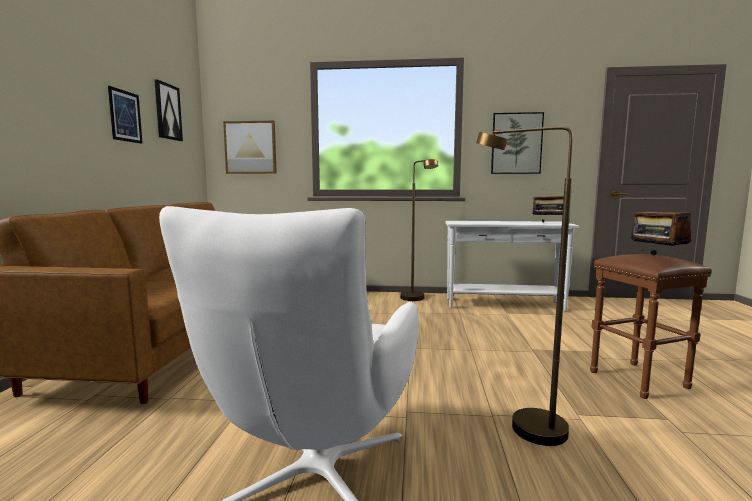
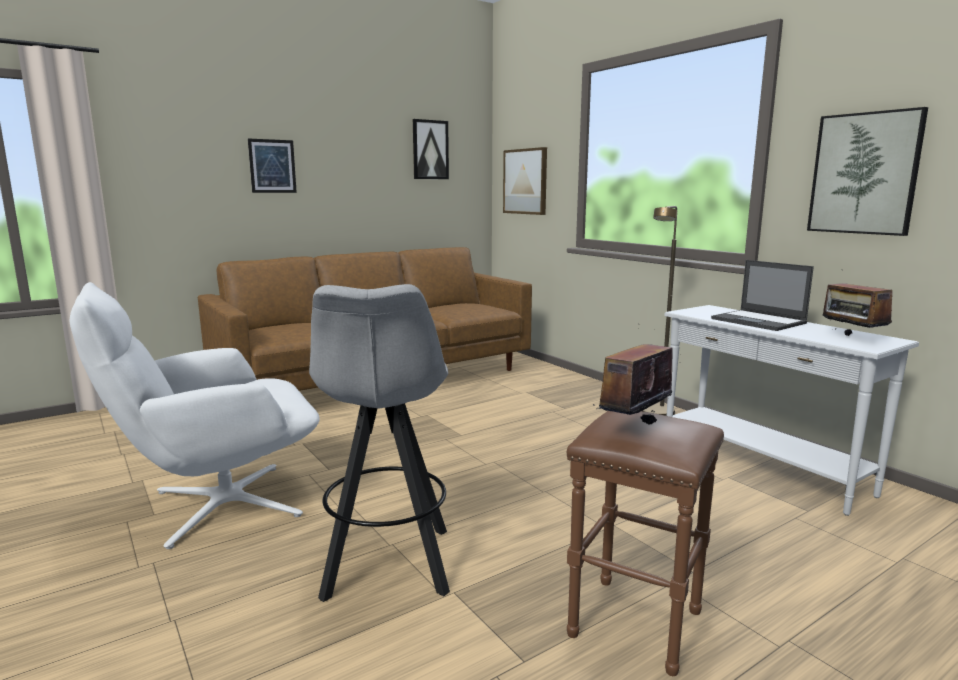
camera: 50 degrees right, 5 degrees up
(125, 116) = (368, 164): picture -> picture (272, 166)
(497, 222) = (759, 321): none -> laptop
(523, 426) = (387, 565): brown floor lamp -> grey stool

